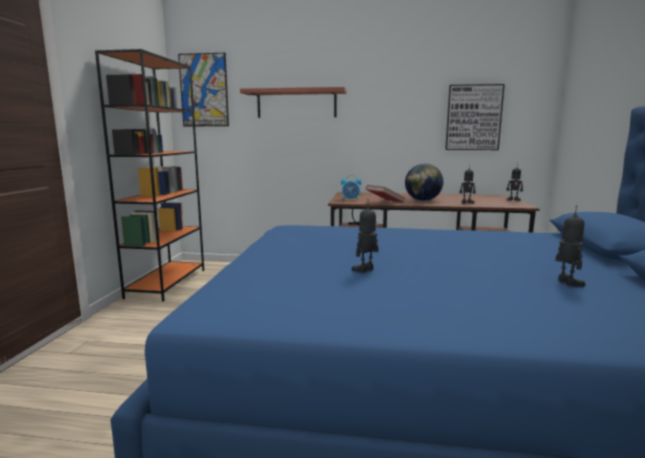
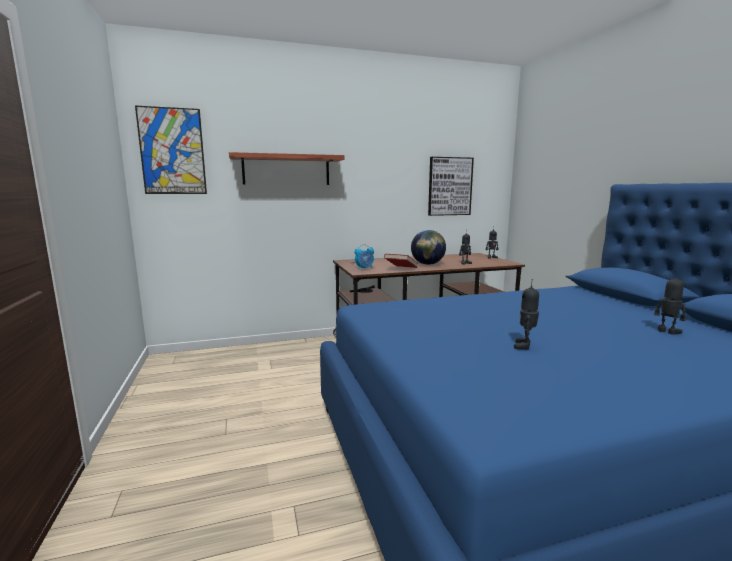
camera: 25 degrees left, 0 degrees up
(167, 283) = (158, 388): orange bookcase -> none

